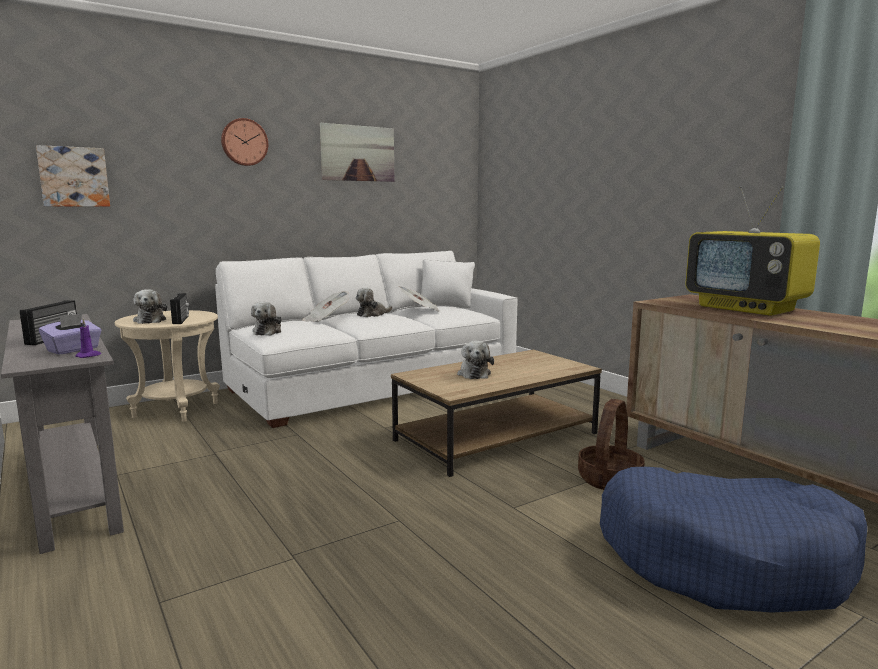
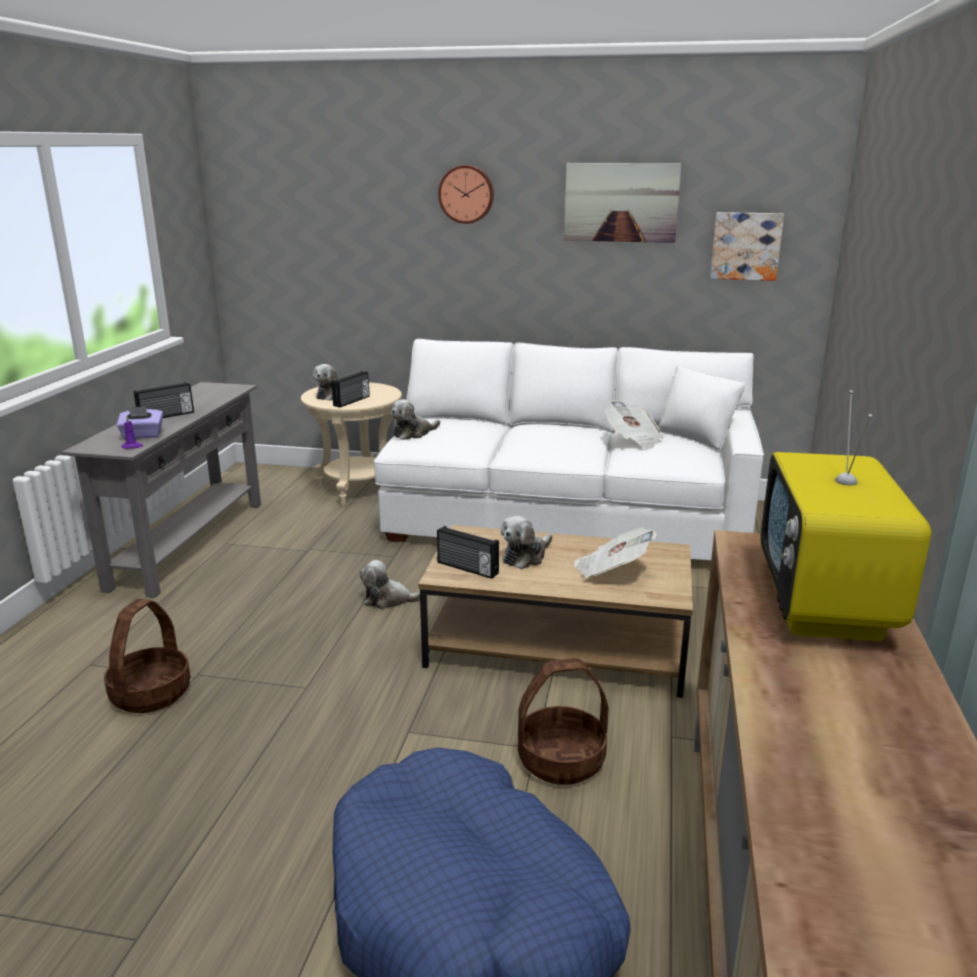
camera: 45 degrees right, 10 degrees up
(74, 177) = (297, 238): picture -> picture (745, 246)
(277, 586) = (151, 693): none -> basket
(326, 319) = (504, 428): newspaper -> newspaper (611, 571)
(372, 314) = (560, 433): plush toy -> plush toy (388, 600)
(458, 387) = (467, 568): none -> radio

